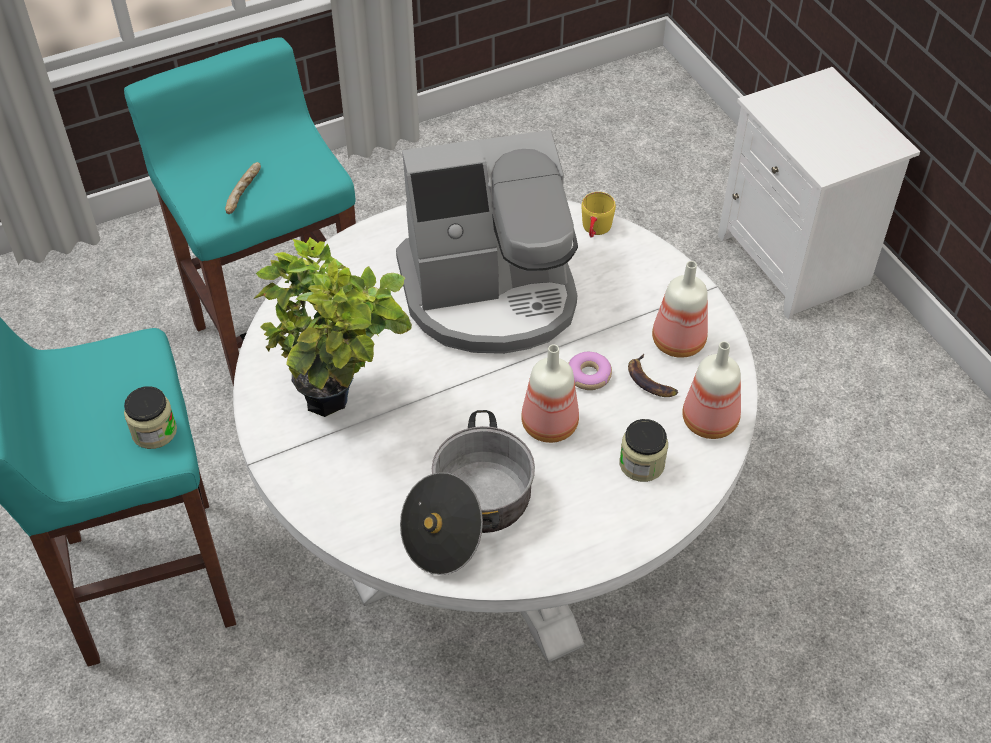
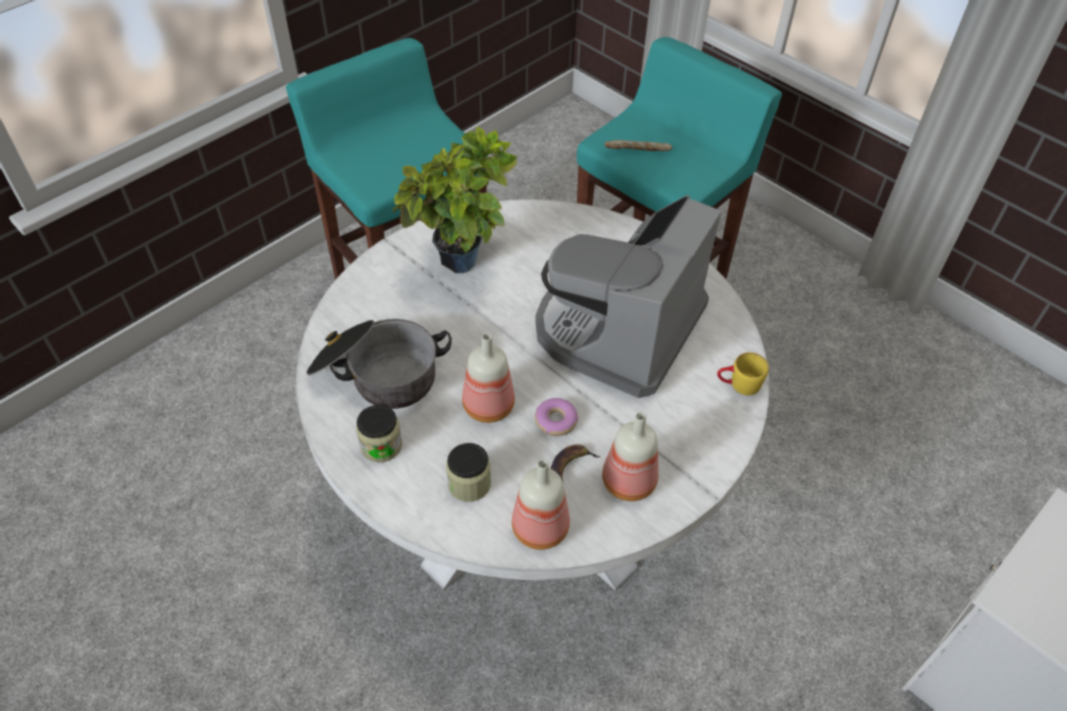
camera: 70 degrees right, 0 degrees up
(154, 431) = (389, 179): jar -> jar (381, 445)
(490, 294) = (618, 329): coffee machine -> coffee machine turned 60 degrees clockwise

